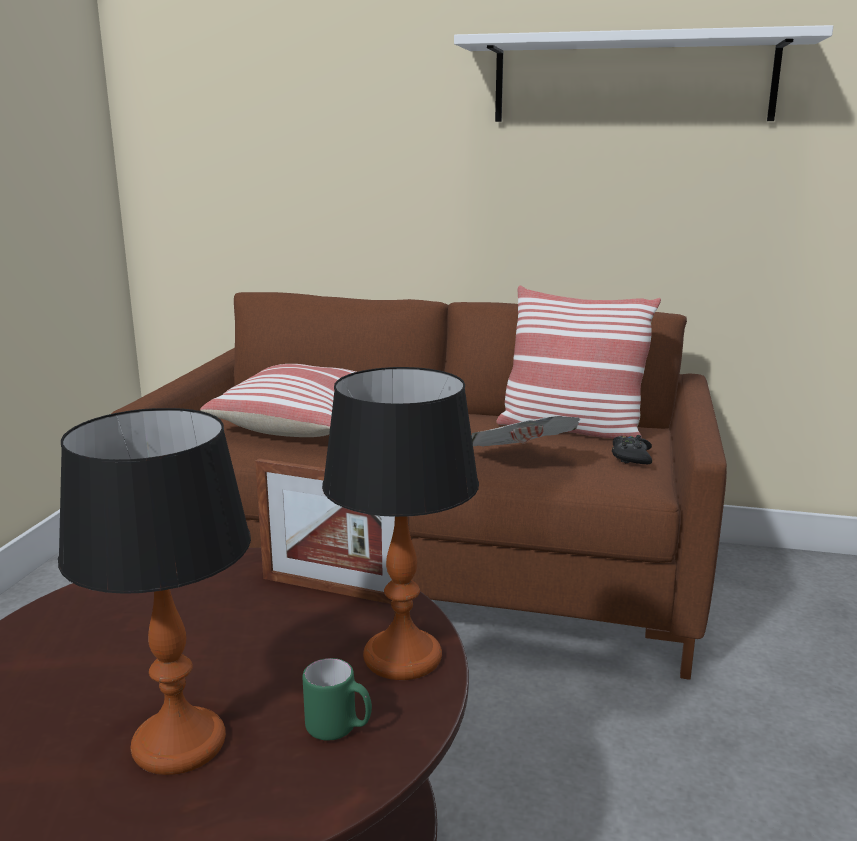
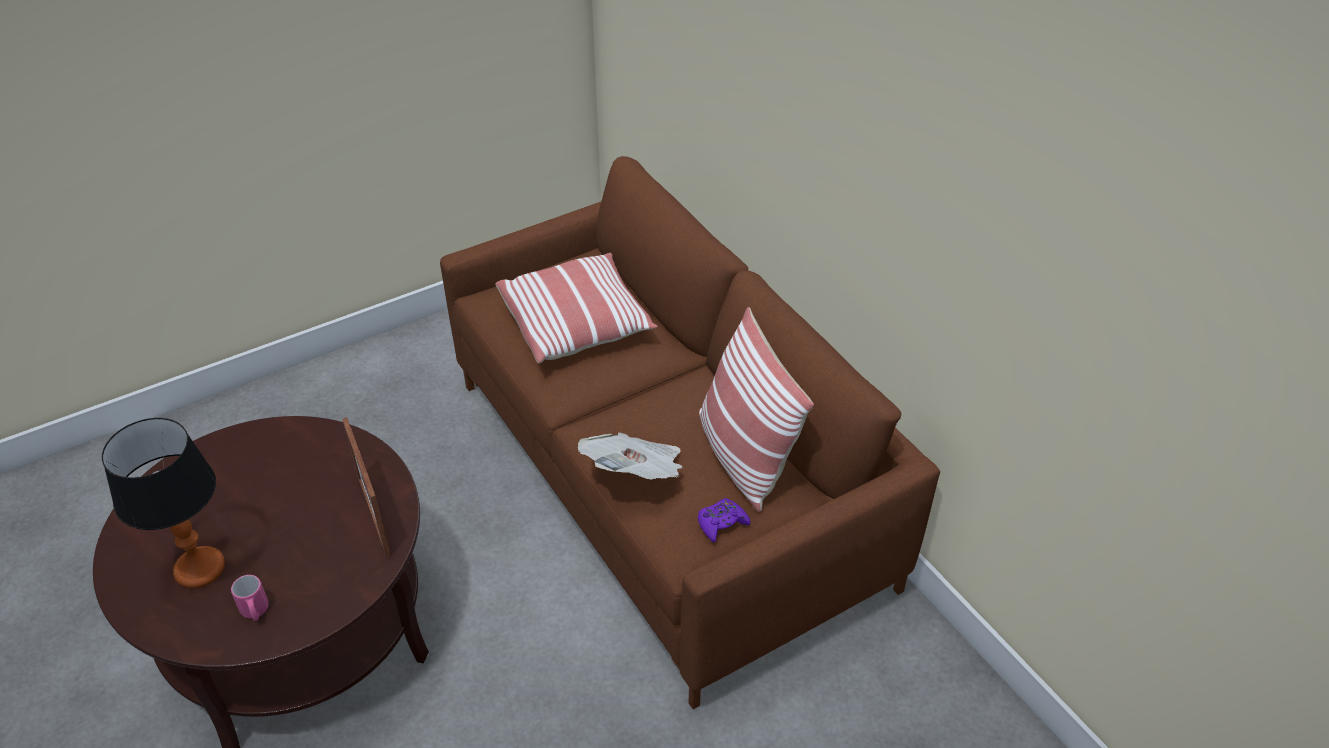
camera: 45 degrees right, 25 degrees up
(339, 729) = (255, 612): green mug -> pink mug
(403, 656) = (336, 590): table lamp -> none
(631, 457) = (721, 523): black game controller -> purple game controller
(632, 80) = (932, 147): white shelf -> none

